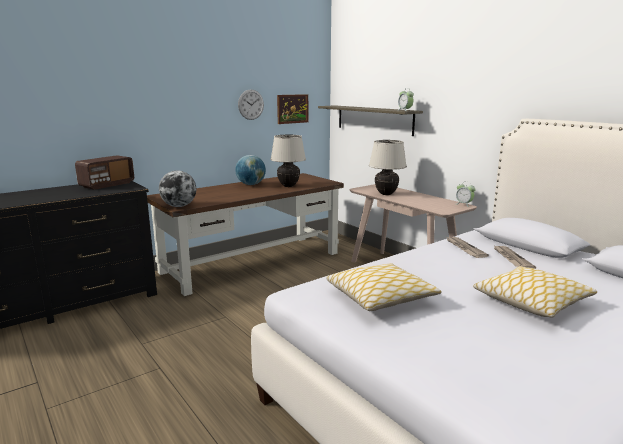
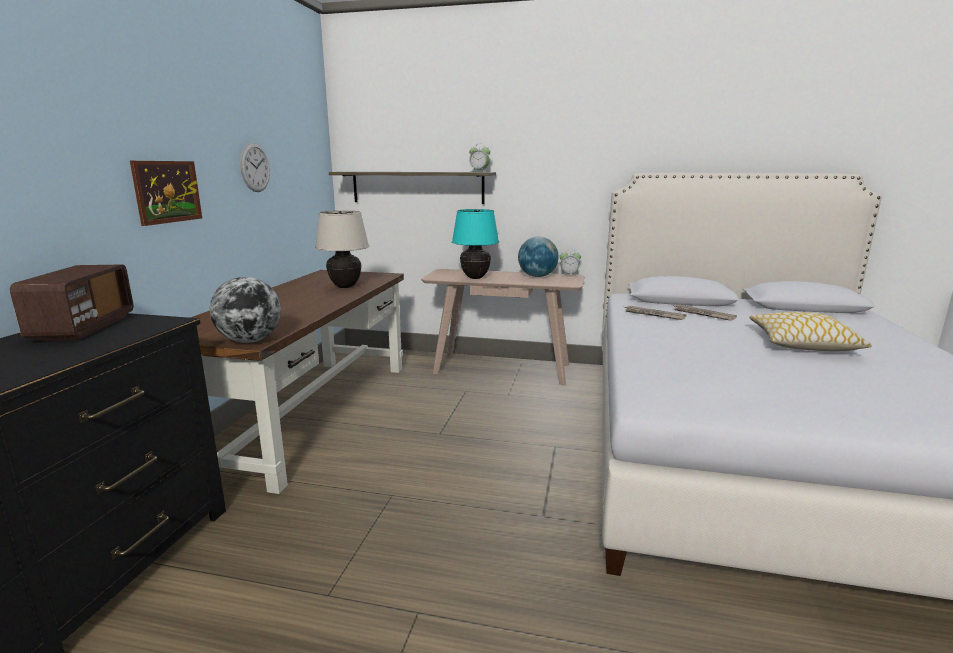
camera: 40 degrees left, 0 degrees up
(251, 184) = (286, 293): globe -> globe (537, 276)
(292, 109) = (299, 176): picture -> picture (167, 191)
(380, 297) = (724, 377): pillow -> none
(386, 194) = (475, 277): beige table lamp -> turquoise table lamp

